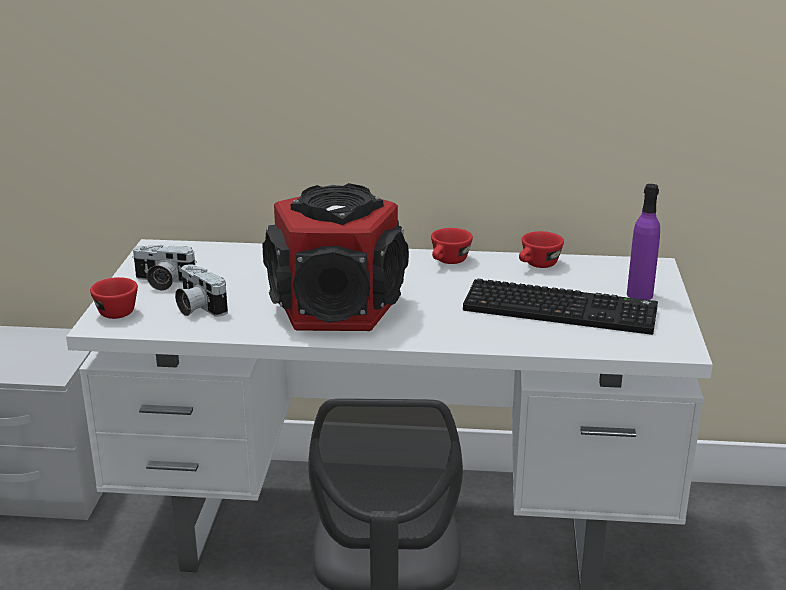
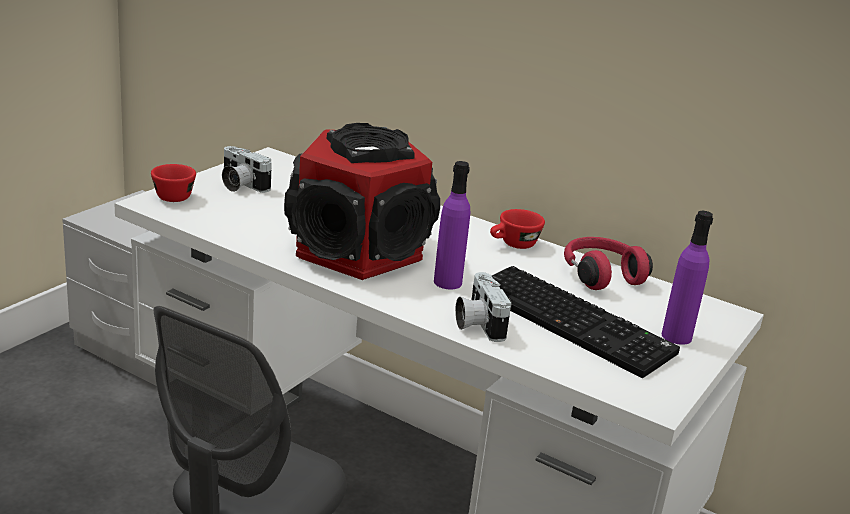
camera: 25 degrees right, 0 degrees up
(197, 308) = (241, 213): camera -> camera (477, 323)
(436, 310) = (447, 282): none -> purple bottle
(537, 265) = (600, 275): red cup -> red headphones

